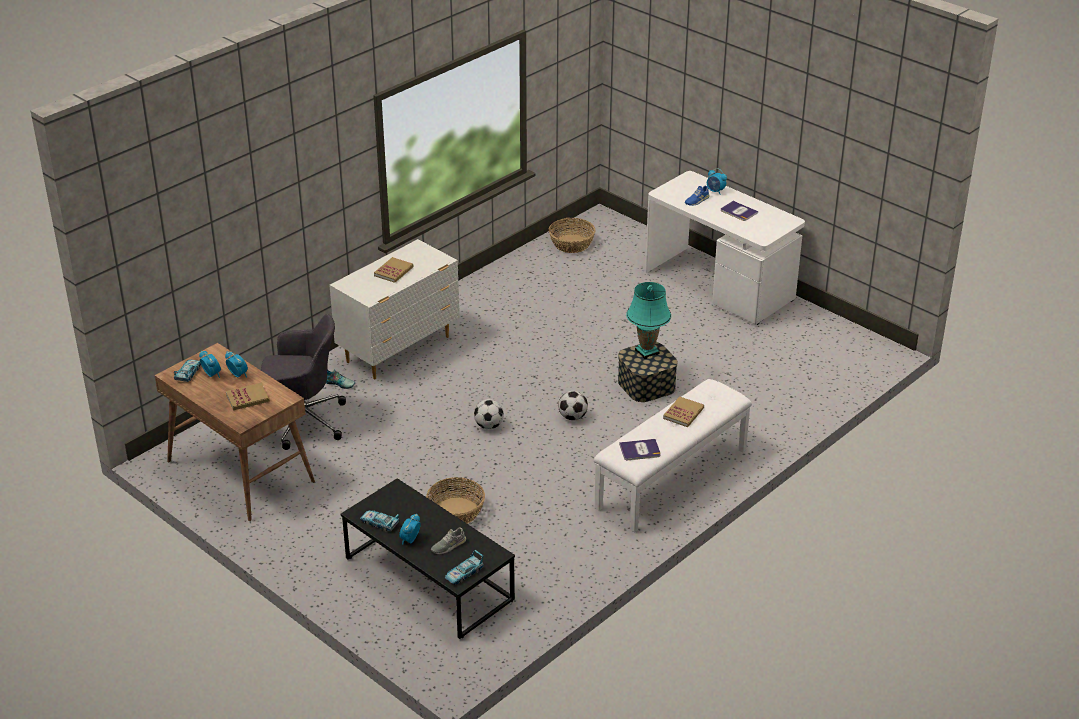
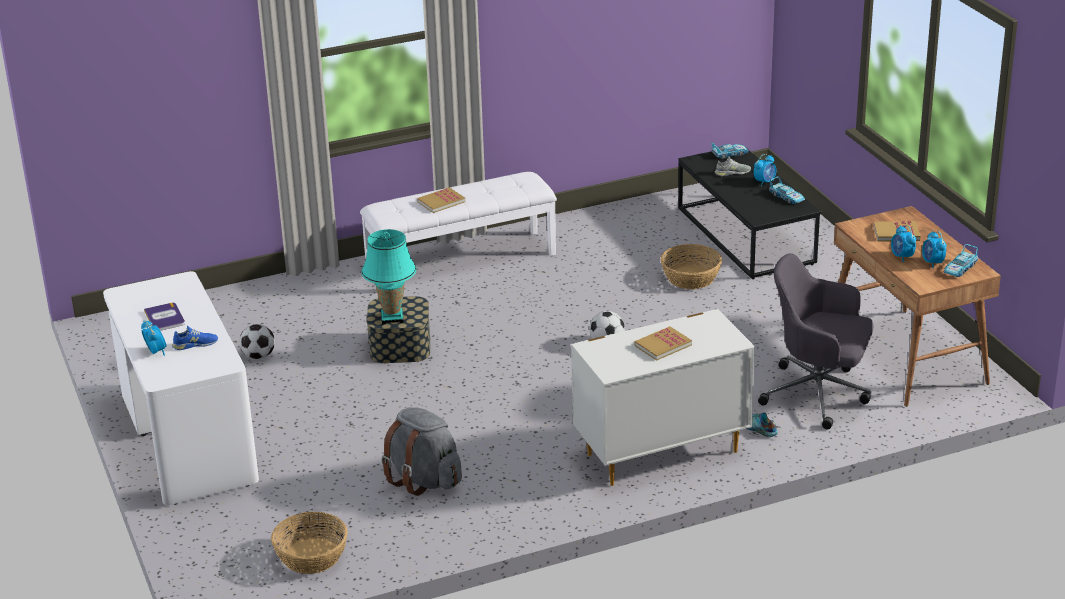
camera: 155 degrees left, 5 degrees down
(543, 297) = (424, 480): none -> grey backpack
(573, 417) = (509, 332): football -> football (258, 356)
(640, 450) = (512, 183): book -> none

